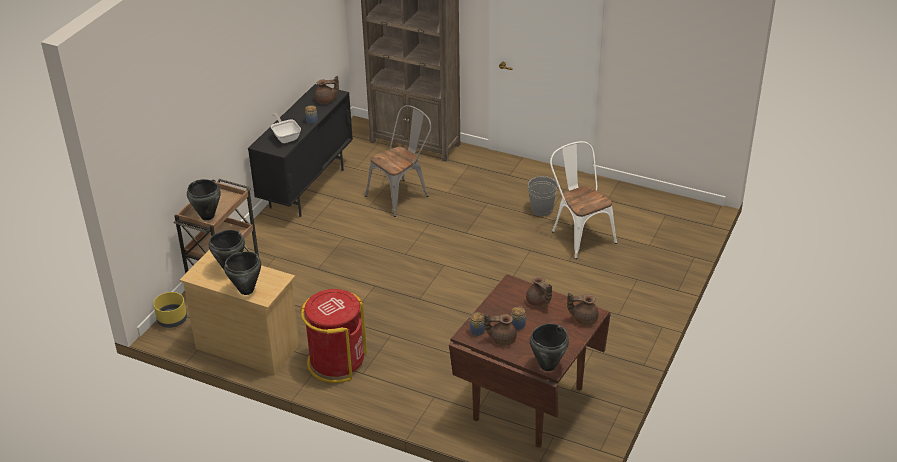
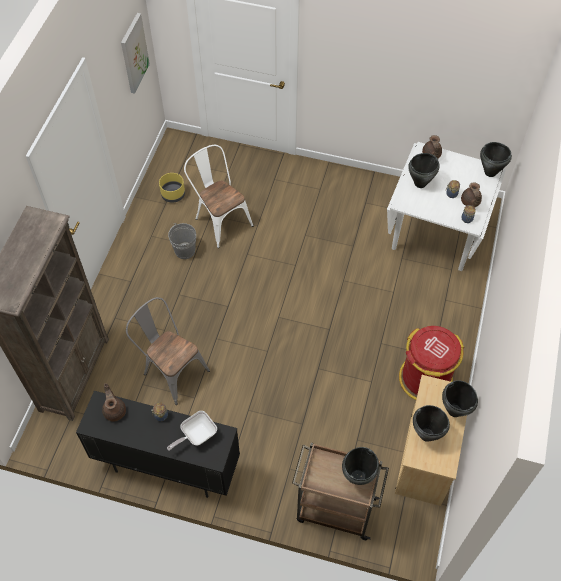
camera: 100 degrees left, 20 degrees up
(172, 320) = (406, 542): yellow planter -> yellow planter (173, 194)
(527, 403) = (434, 238): brown dining table -> white dining table
(539, 302) = (420, 183): brown teapot -> black cooking pot
(579, 235) = (220, 220): white chair -> white chair turned 90 degrees clockwise
(692, 61) = (134, 53): none -> picture

